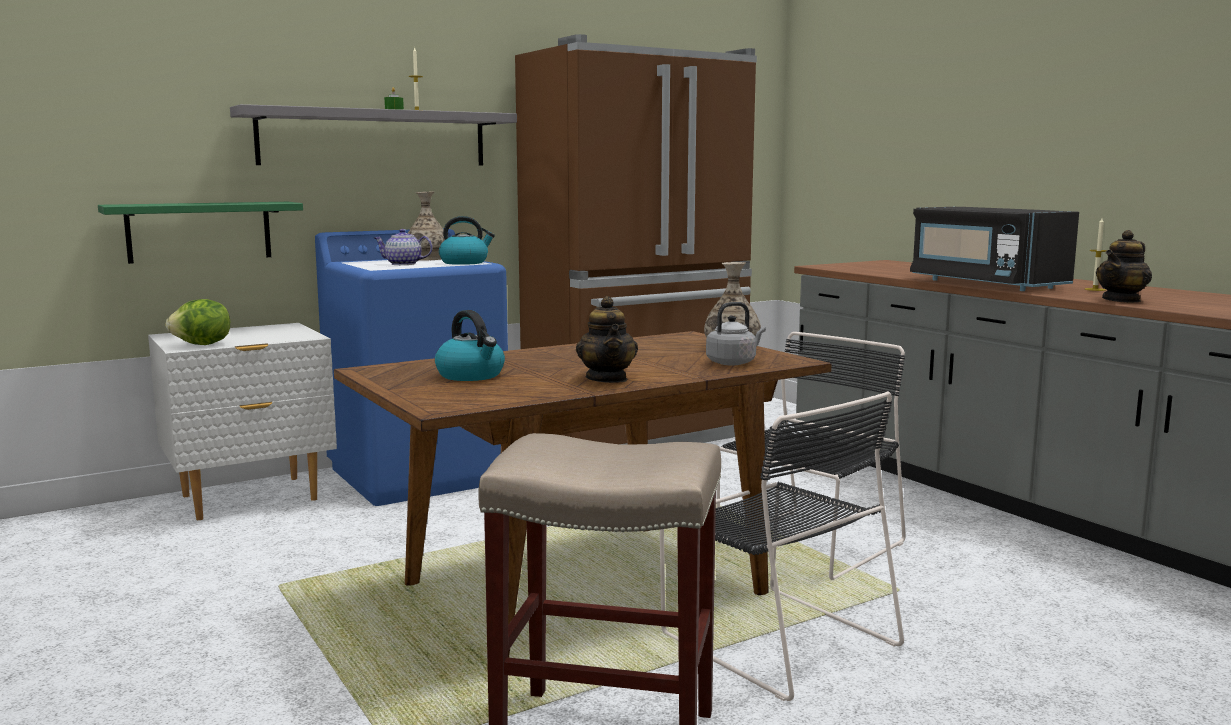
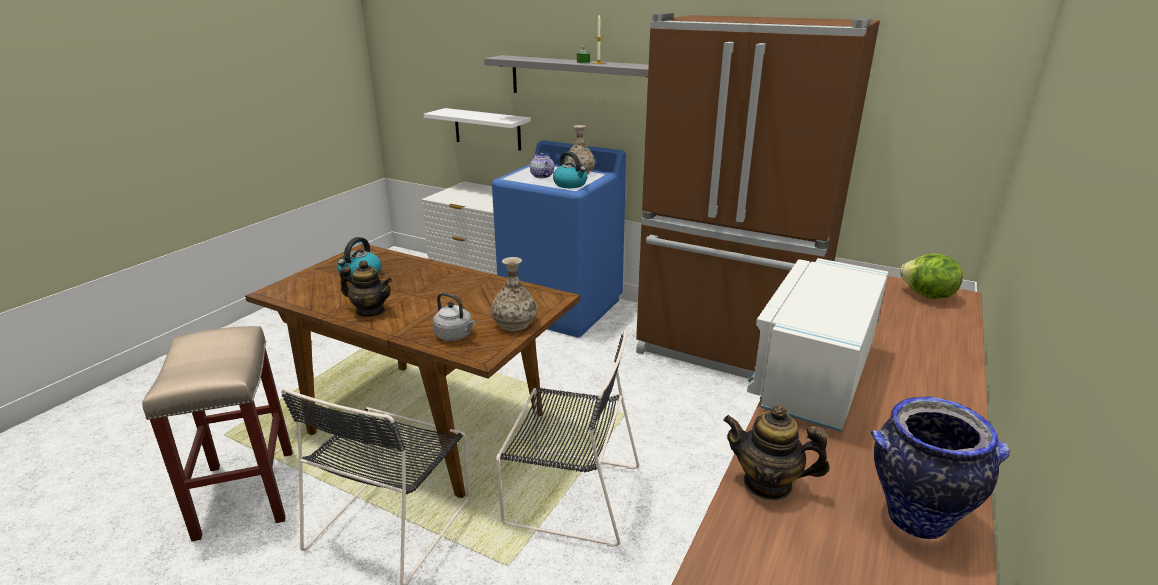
camera: 60 degrees right, 15 degrees up
(199, 231) = (487, 129): green shelf -> white shelf
(202, 345) = (445, 198): lettuce -> lettuce (927, 296)
(607, 379) = (370, 311): teapot -> teapot turned 120 degrees counterclockwise
(984, 284) = (813, 375): black microwave -> white microwave
(1095, 289) = (866, 456): candle -> none
(1165, 292) = (914, 520): none -> vase

